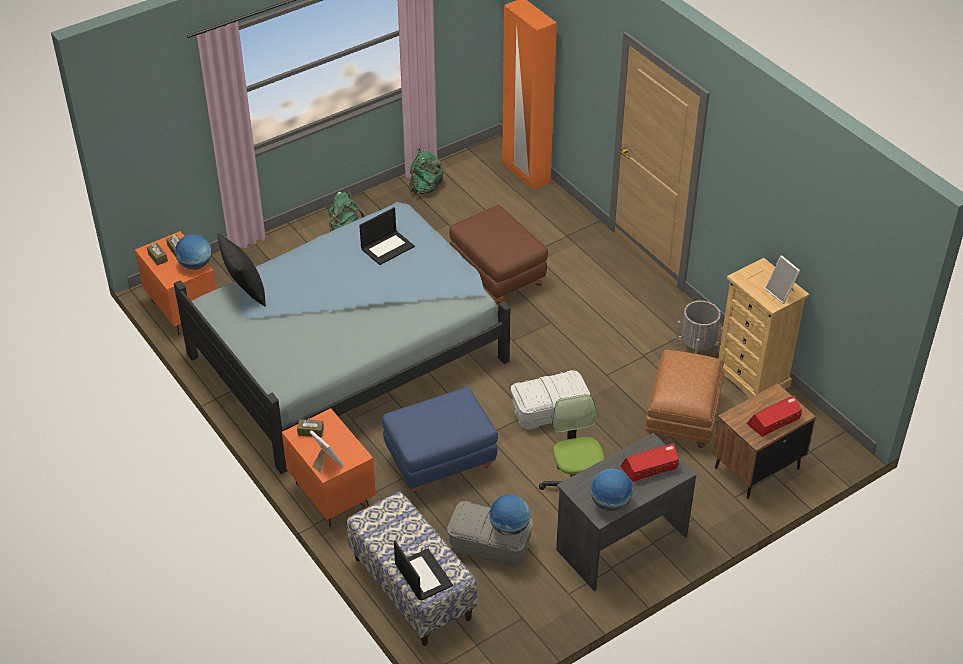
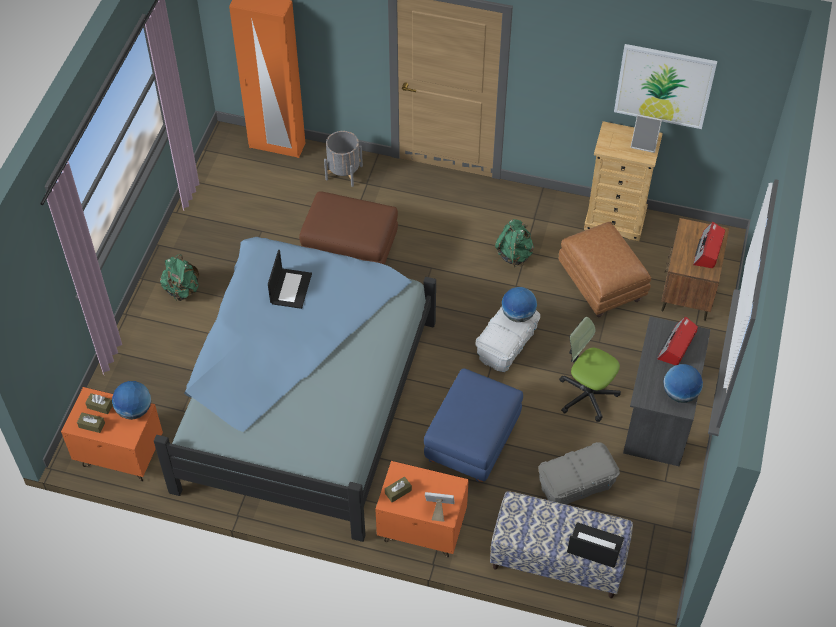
camera: 40 degrees left, 10 degrees up
(245, 291) = (215, 406): black pillow -> none
(425, 188) = (208, 209): green backpack -> green backpack (514, 254)
(509, 528) = (597, 461): globe -> globe (518, 315)
(697, 348) = (556, 221): grey planter -> grey planter (344, 173)
(815, 236) = (664, 85): none -> picture

